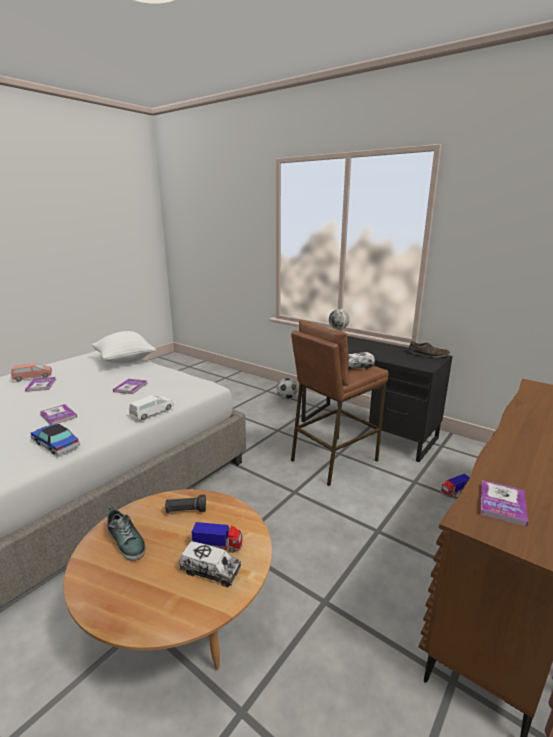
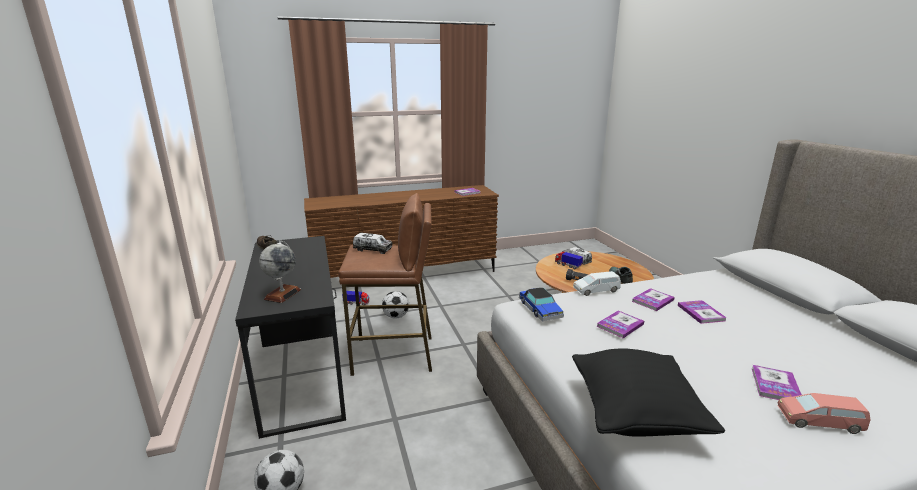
camera: 145 degrees left, 0 degrees up
(55, 444) = (684, 286): toy car -> toy car (540, 309)
(99, 416) = (652, 300): none -> book
(125, 361) = (635, 416): white pillow -> black pillow
(392, 494) = (396, 316): none -> football

